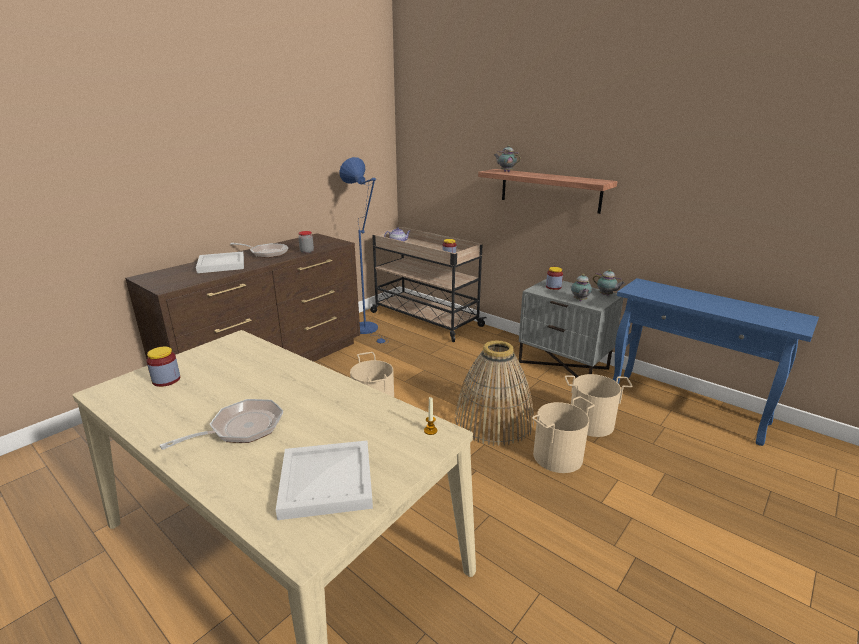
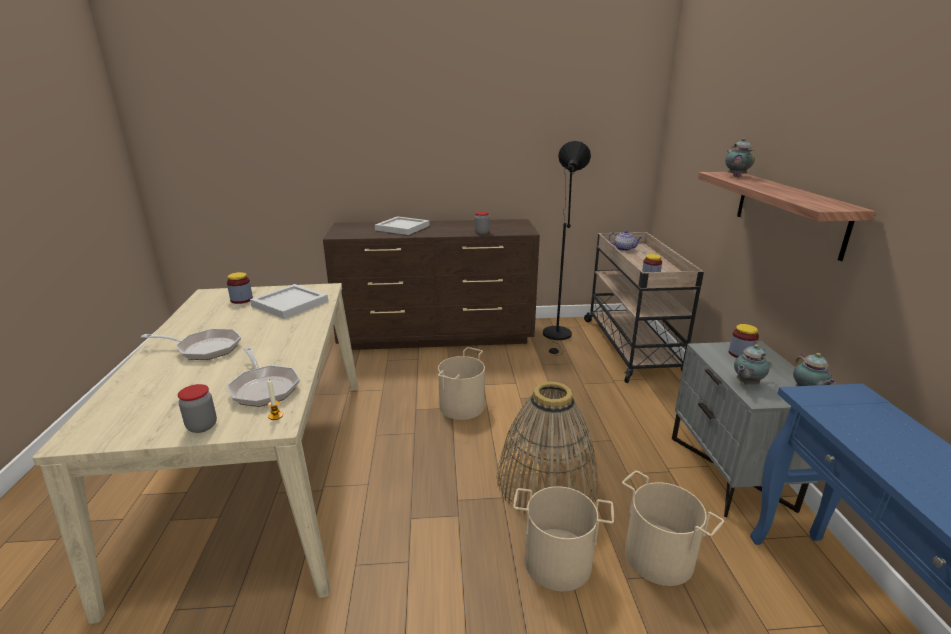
camera: 45 degrees right, 0 degrees up
(266, 253) = (450, 226): frying pan -> frying pan (264, 388)
(325, 481) = (162, 407): white tray -> white tray (290, 303)
(368, 330) = (557, 336): blue floor lamp -> black floor lamp
(395, 468) = (202, 426): none -> jar

